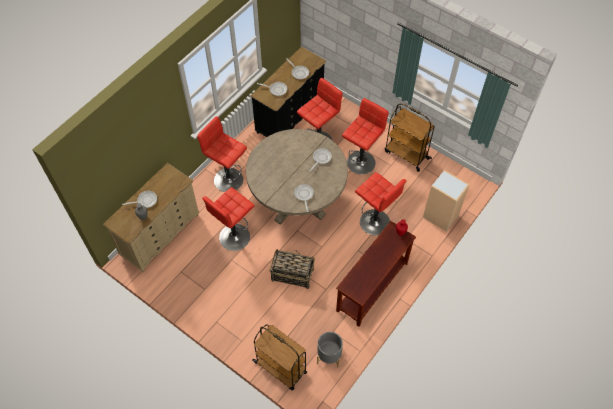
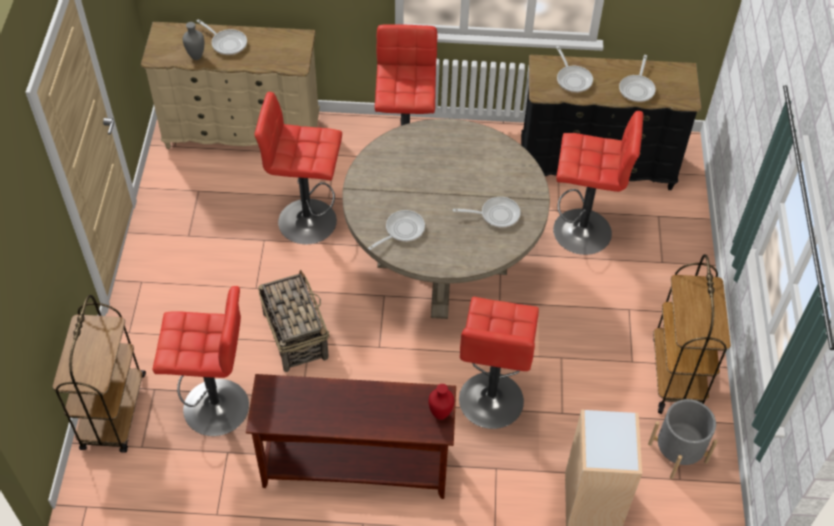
camera: 55 degrees right, 5 degrees down
(329, 355) = (179, 471): grey planter -> grey planter (677, 452)
(361, 162) = (597, 314): red stool -> red stool (216, 408)

